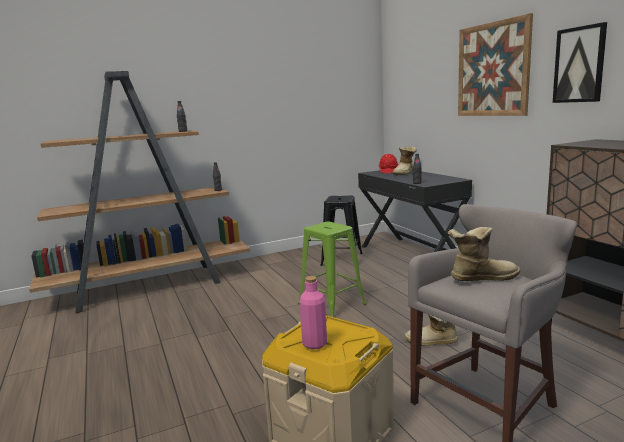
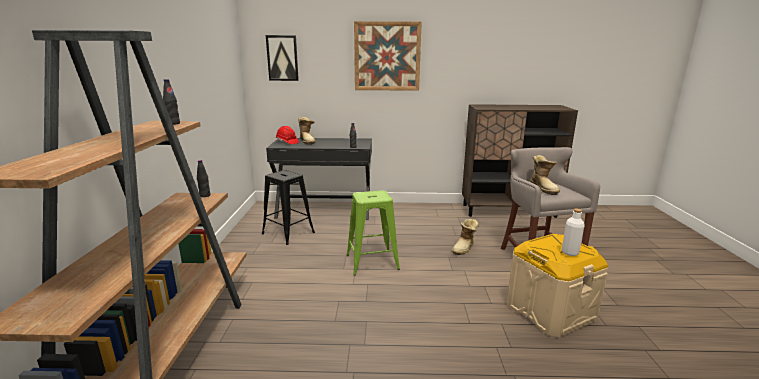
camera: 65 degrees left, 5 degrees up
(314, 344) = (570, 252): pink bottle -> white bottle
(480, 278) = (544, 188): boot -> boot turned 150 degrees clockwise
(579, 65) = (455, 60): picture -> picture (282, 58)

